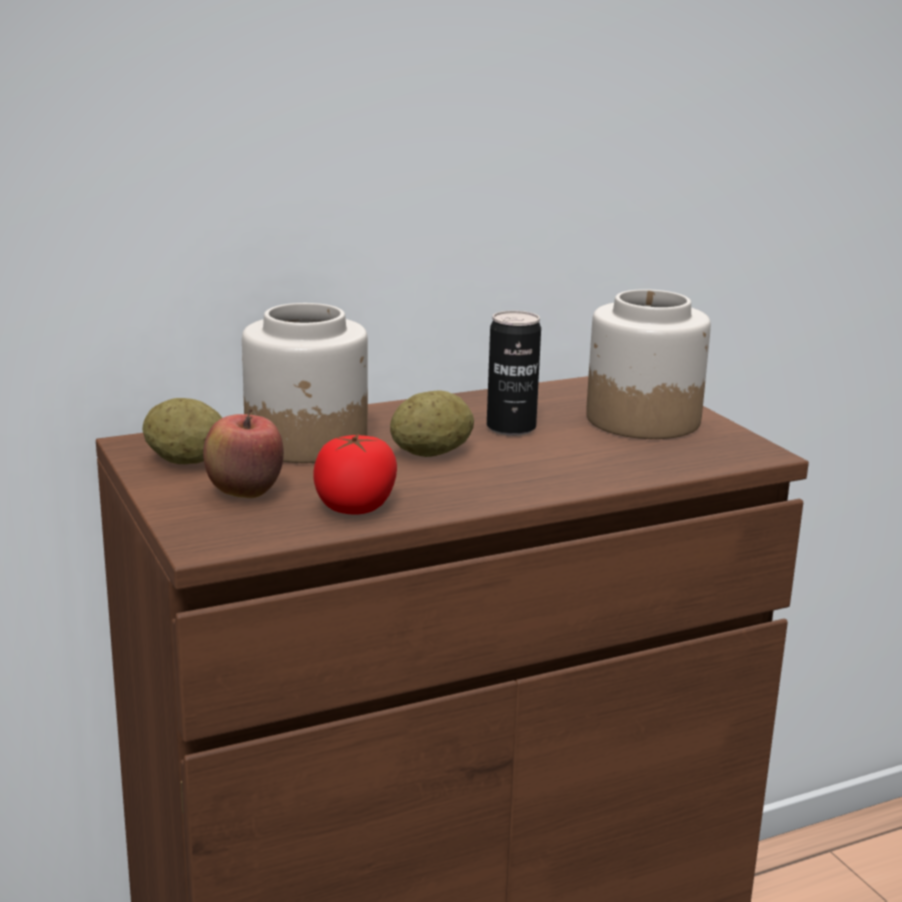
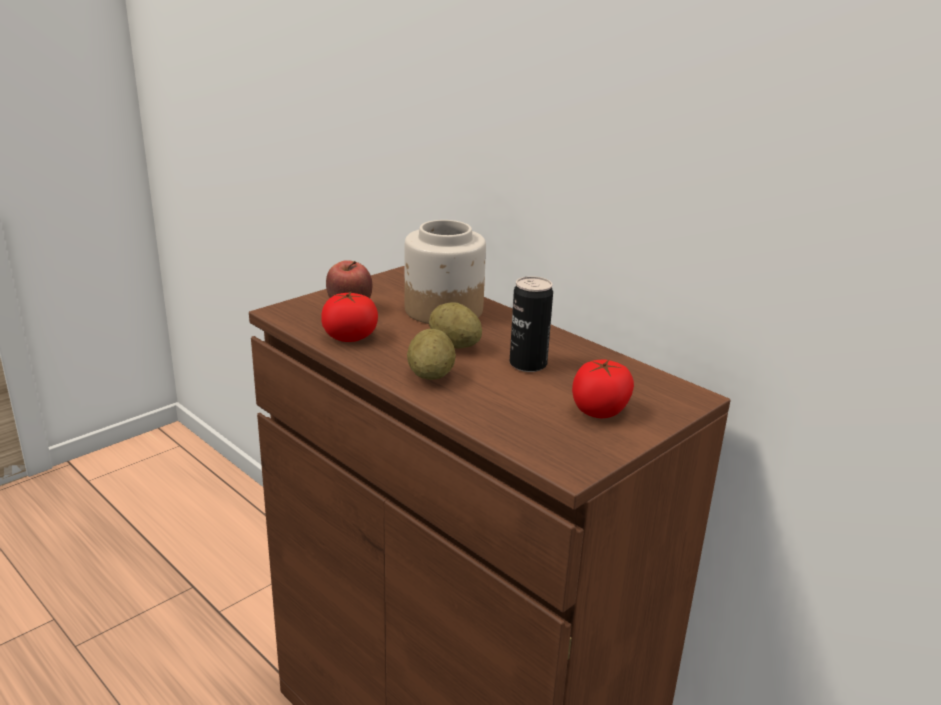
camera: 70 degrees right, 5 degrees up
(187, 462) = (386, 288): potato -> potato (430, 375)
(642, 419) = (599, 411): jar -> tomato

